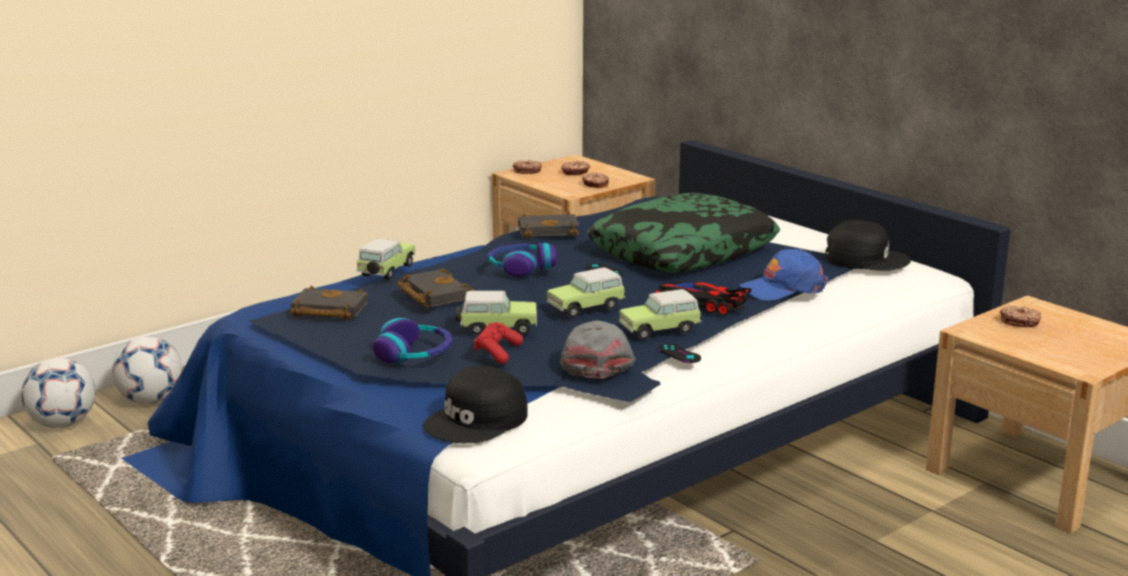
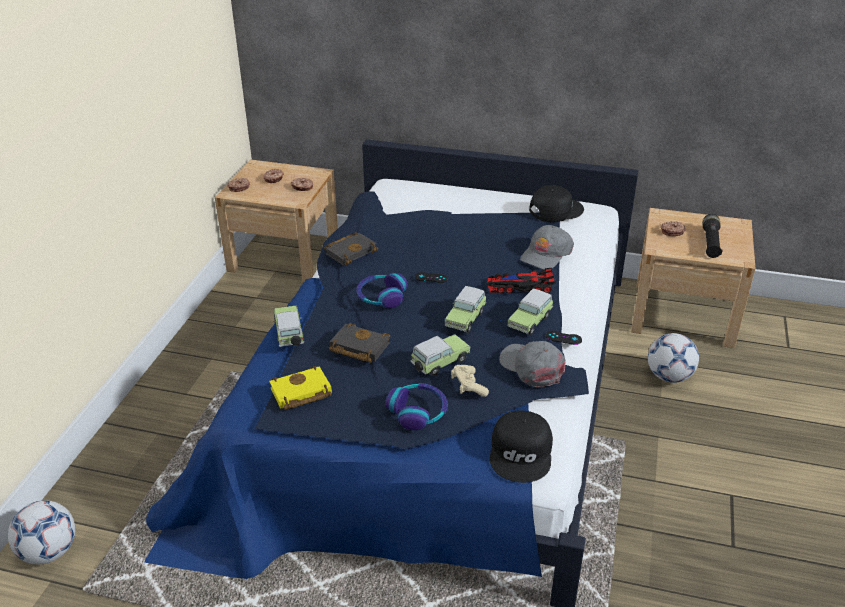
camera: 35 degrees left, 15 degrees up
(151, 400) = (97, 493): football -> football (669, 376)
(327, 311) = (300, 393): black book -> yellow book
(497, 352) = (468, 386): red game controller -> beige game controller
(683, 252) = (451, 241): pillow -> none
(783, 289) = (546, 254): blue cap -> grey cap
(1062, 345) = (710, 243): none -> black flashlight

